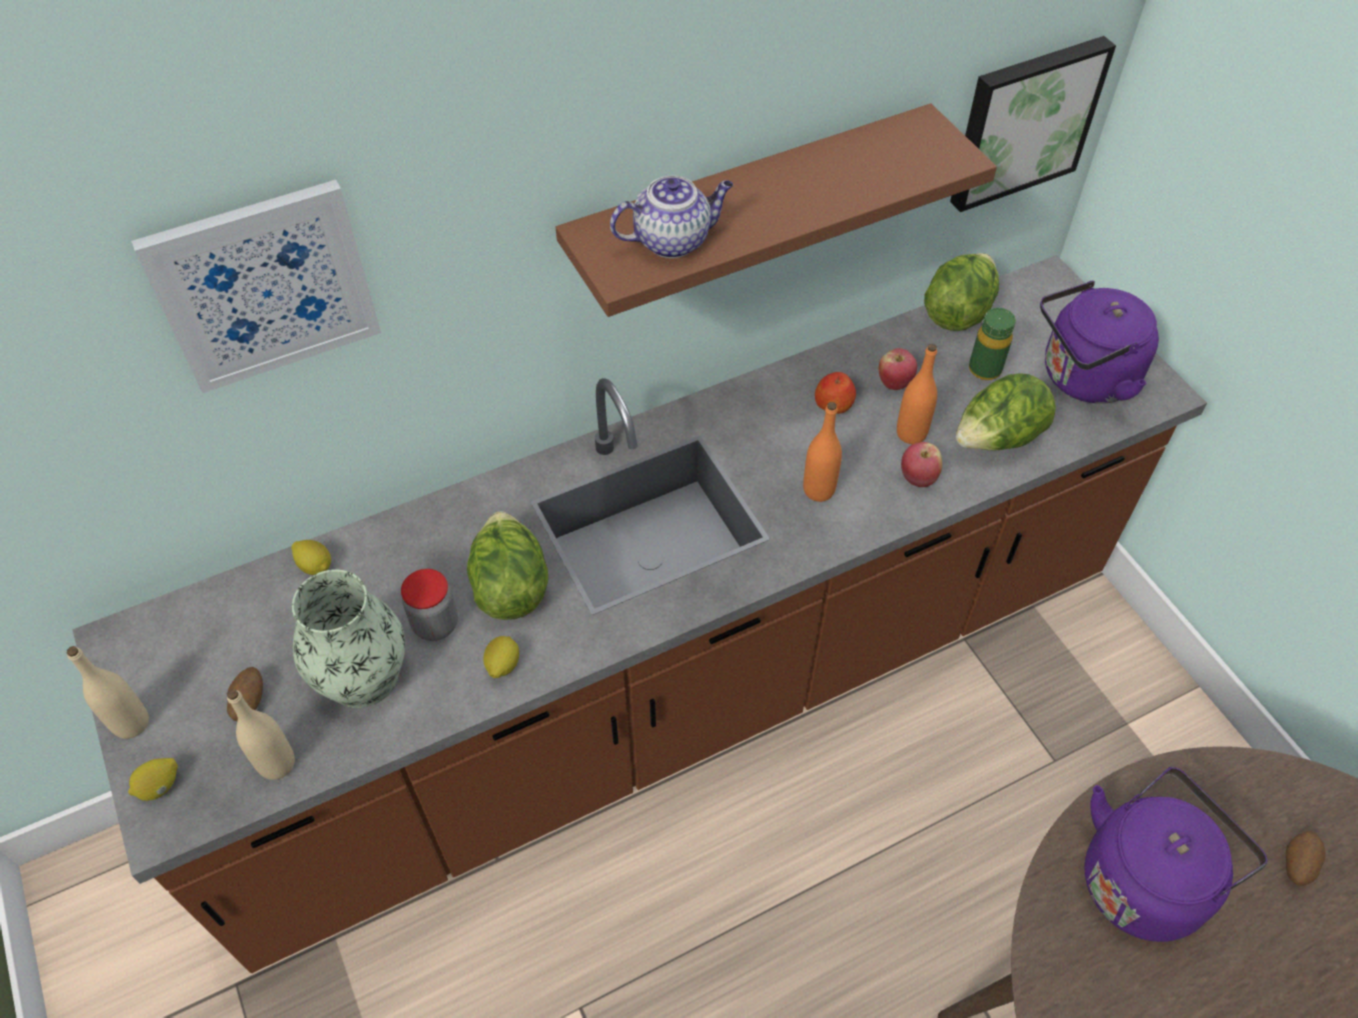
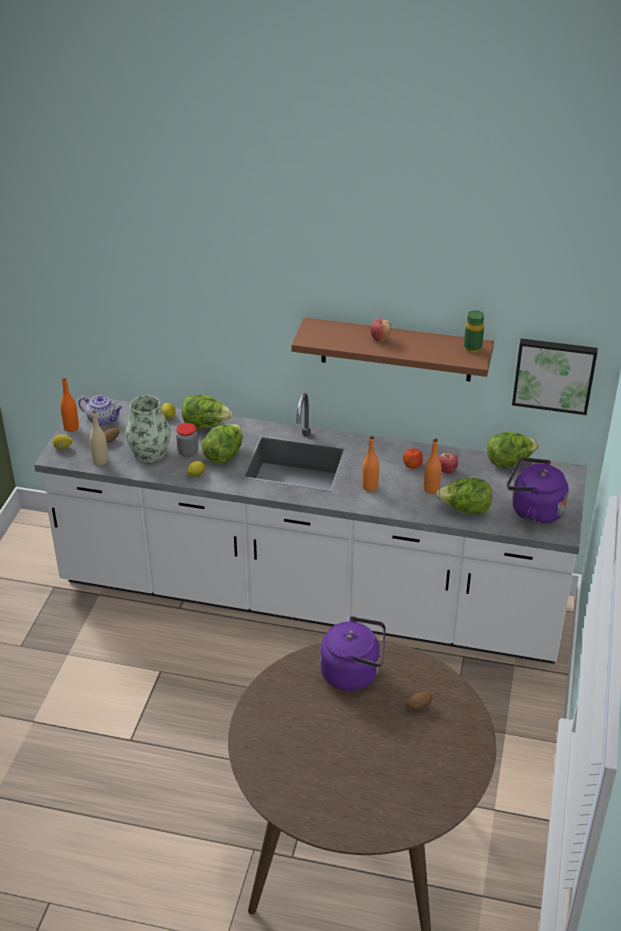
camera: 40 degrees right, 15 degrees down
(131, 723) = (71, 427): beige bottle -> orange bottle
(264, 286) = (187, 288): picture -> none
(409, 542) = (206, 425): none -> lettuce
(673, 240) = (336, 338): teapot -> teapot (103, 420)
(679, 693) = (310, 598): brown counter -> white counter
(918, 478) = (414, 504): apple -> apple (380, 338)
(984, 369) = (493, 486): green bottle -> green bottle (472, 348)

